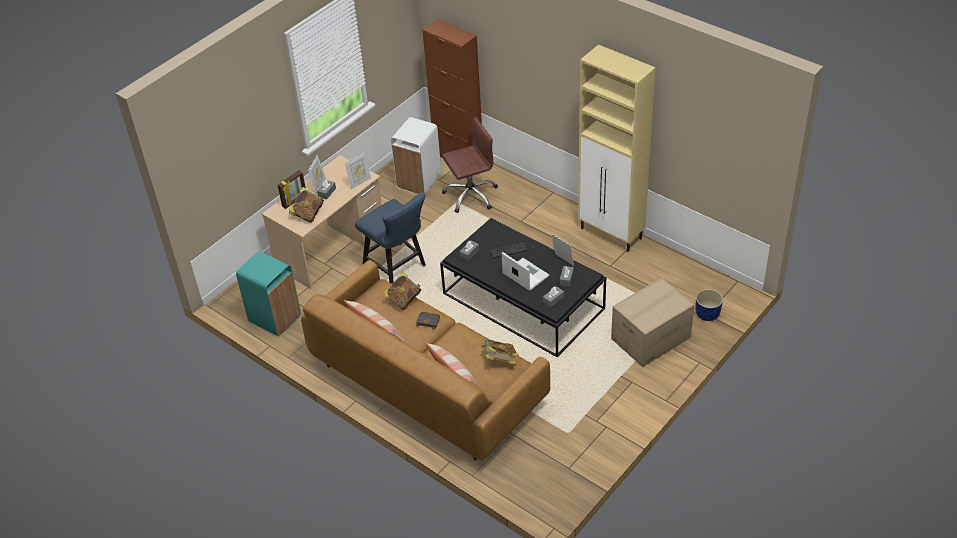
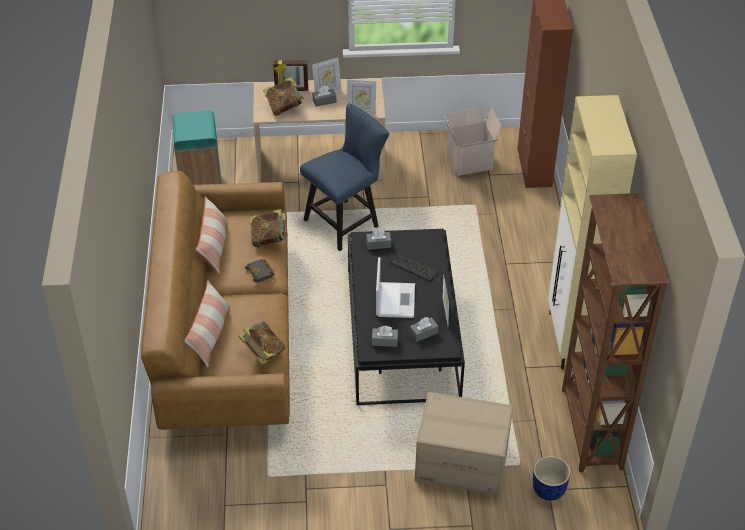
camera: 45 degrees right, 0 degrees up
(398, 268) = (346, 222): blue chair -> blue chair turned 135 degrees counterclockwise
(418, 181) = (469, 163): white trash can -> cardboard box
(470, 195) = (495, 208): brown office chair -> none
(684, 269) = (590, 429): none -> brown bookcase

